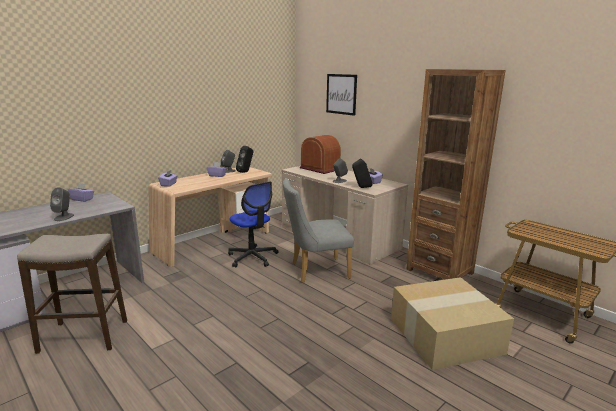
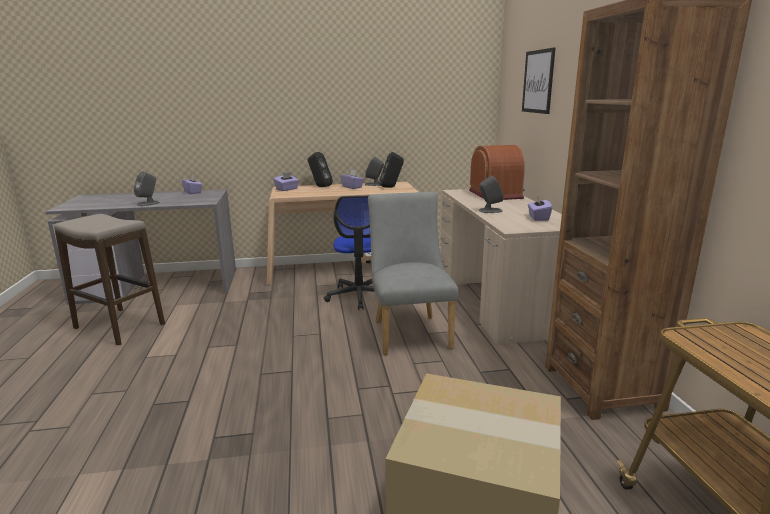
camera: 35 degrees right, 0 degrees up
(315, 271) = (409, 331): grey chair -> grey chair turned 60 degrees clockwise
(361, 187) = (504, 222): black speaker -> black speaker (319, 187)

